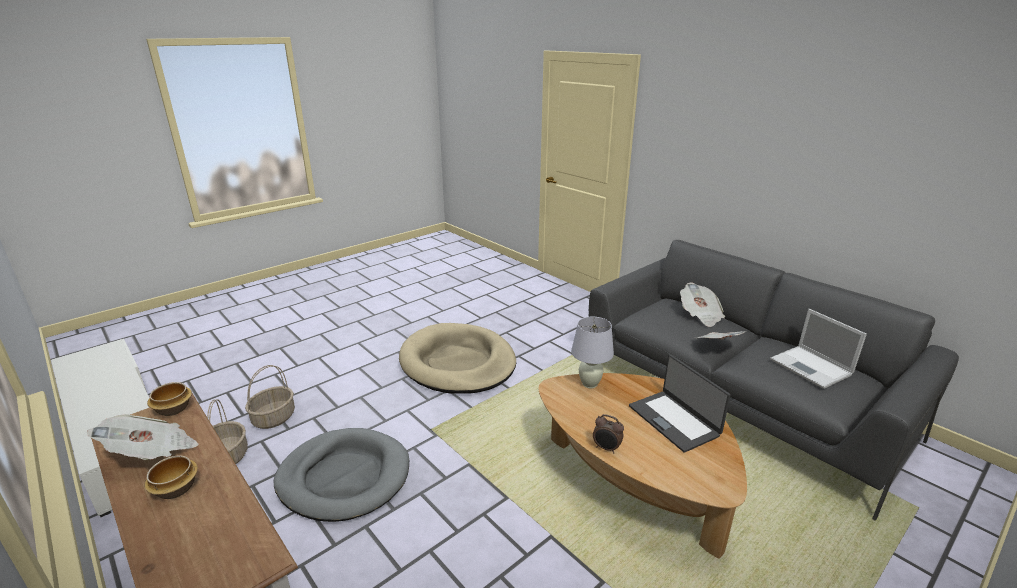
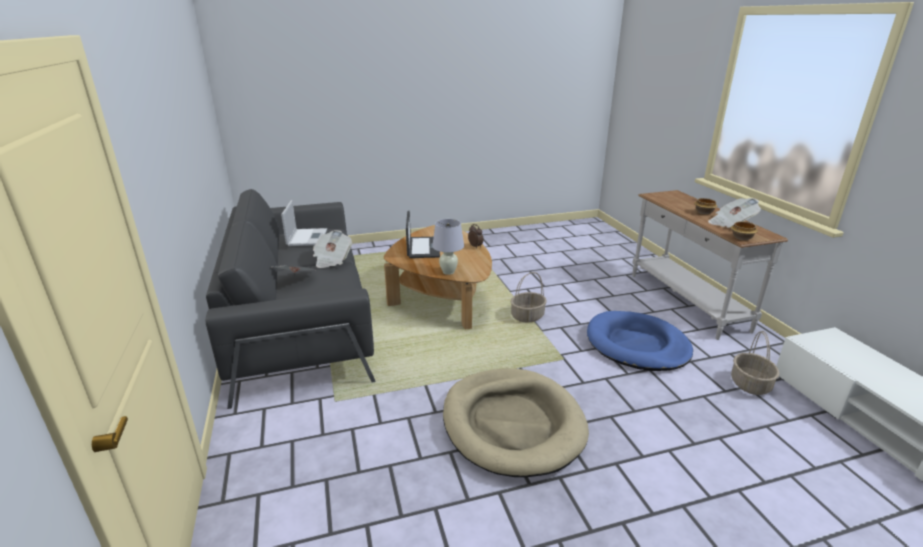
camera: 155 degrees left, 0 degrees up
(274, 417) = (726, 412): basket -> basket (527, 316)
(344, 477) = (637, 345): grey dog bed -> blue dog bed

